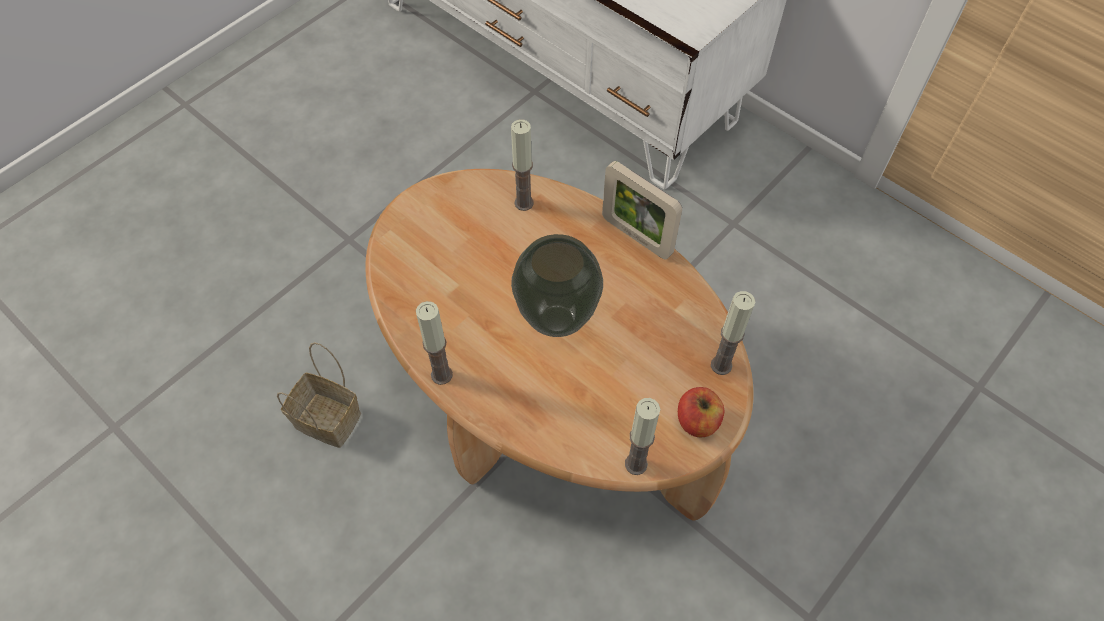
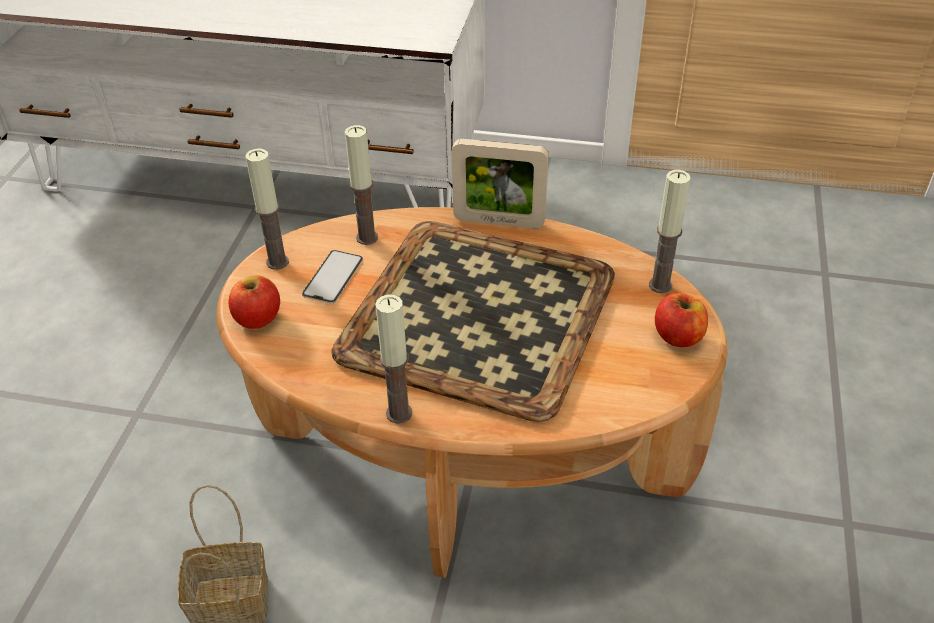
camera: 30 degrees left, 15 degrees down
(399, 239) = (257, 318): none -> apple
(475, 228) = (333, 277): none -> phone
(556, 321) = (479, 317): vase -> tray
(636, 464) = (654, 396): candle -> candle (277, 262)

